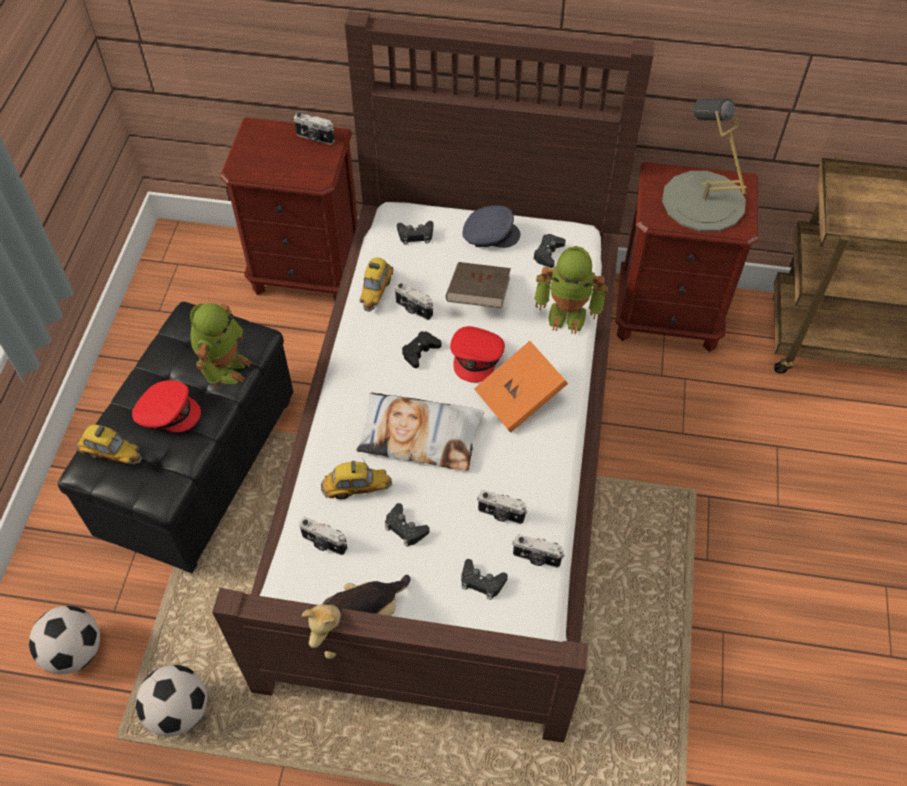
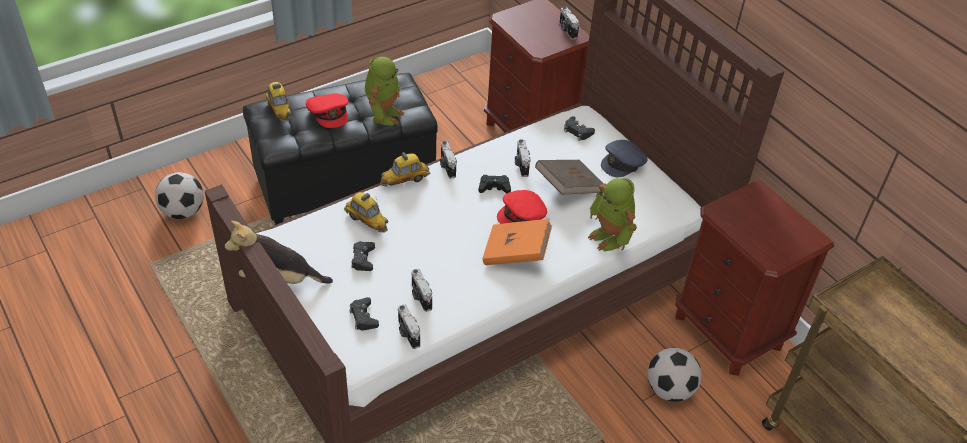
camera: 45 degrees right, 10 degrees down
(178, 711) = (188, 278): football -> football (669, 389)
(224, 366) = (384, 114): toy robot -> toy robot turned 45 degrees counterclockwise
(324, 543) = (315, 230): camera -> camera (447, 167)
(376, 291) = (514, 141): toy car -> toy car (404, 180)
(420, 435) = (434, 225): pillow -> none
(490, 234) = (623, 163): grey cap -> grey cap turned 90 degrees clockwise
(548, 253) = (645, 199): black game controller -> none
(703, 201) = (767, 227): grey table lamp -> none

